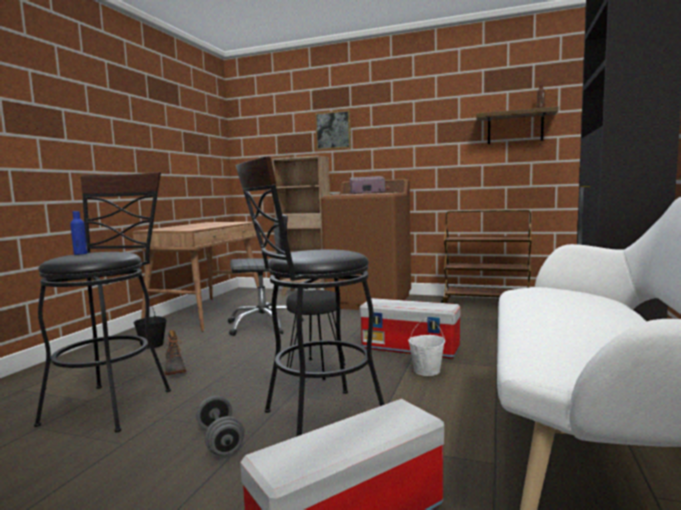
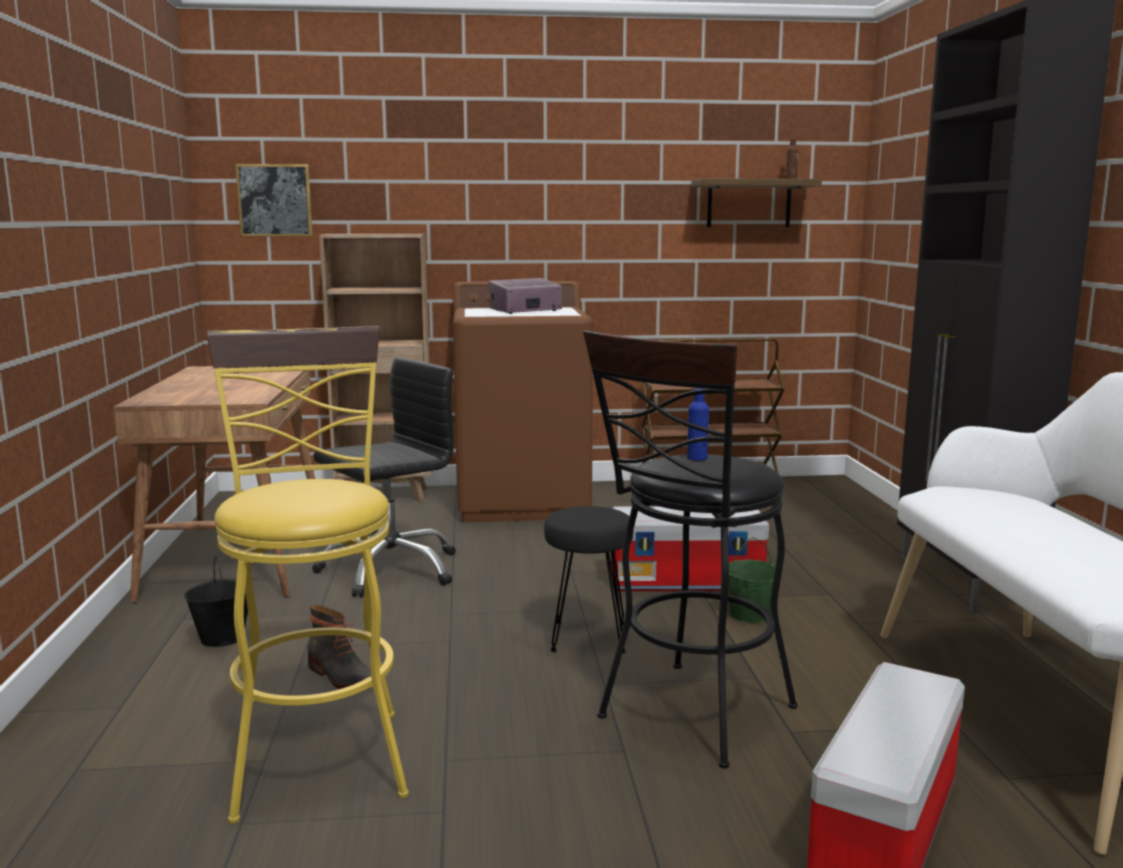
camera: 25 degrees left, 5 degrees up
(80, 253) = (275, 492): blue bottle -> blue bottle (697, 458)
(114, 402) = (318, 753): black stool -> yellow stool
(220, 440) = (591, 772): grey dumbbell -> none
(333, 130) = (432, 182): picture -> picture (275, 200)
(426, 370) = (748, 615): white bucket -> green bucket

